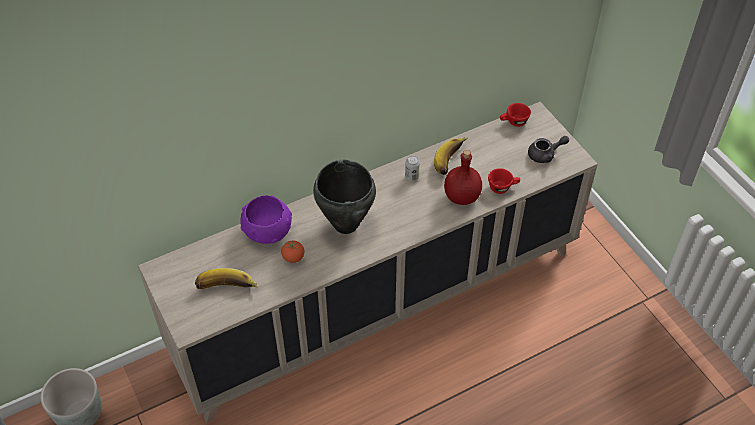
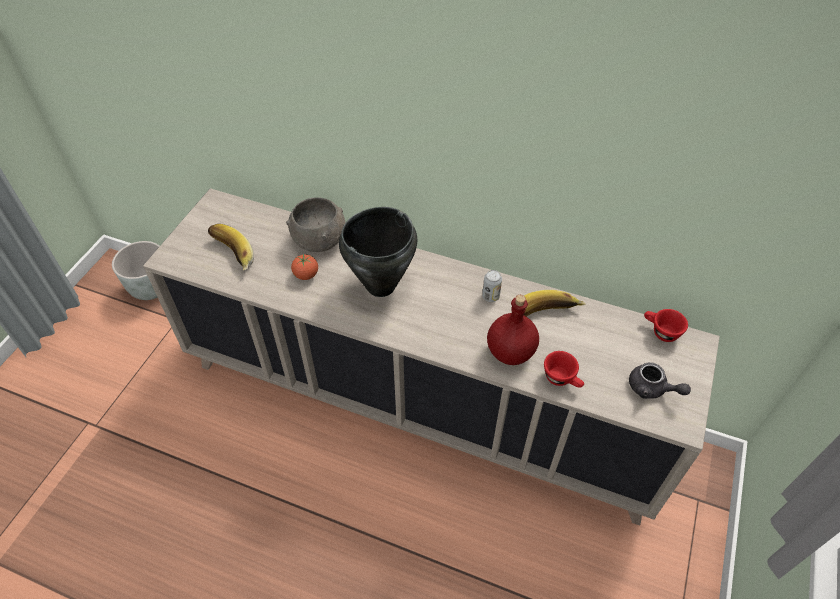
camera: 50 degrees right, 0 degrees up
(267, 231) = (319, 239): purple bowl -> grey bowl

